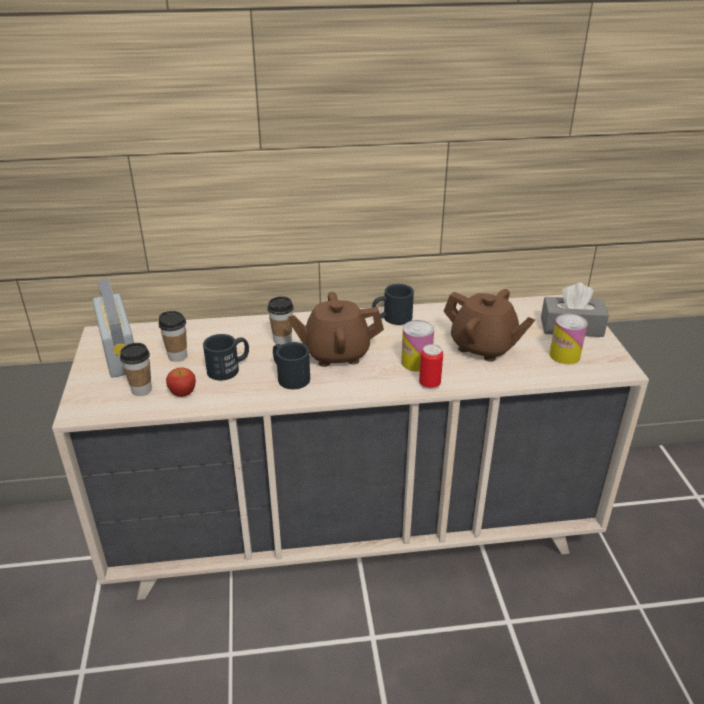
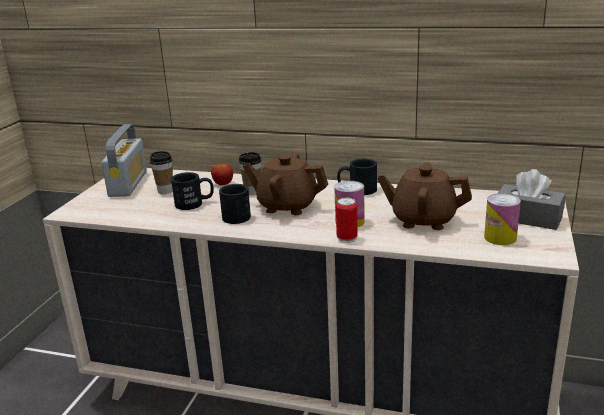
camera: 25 degrees right, 10 degrees down
(141, 390) = (120, 207): cup -> none
(183, 393) = (146, 213): apple -> apple (223, 184)
(483, 347) = (423, 220): brown teapot -> brown teapot turned 135 degrees clockwise

